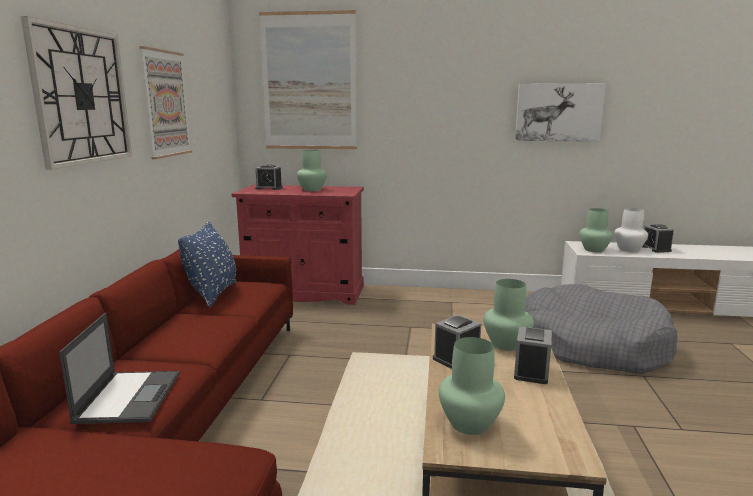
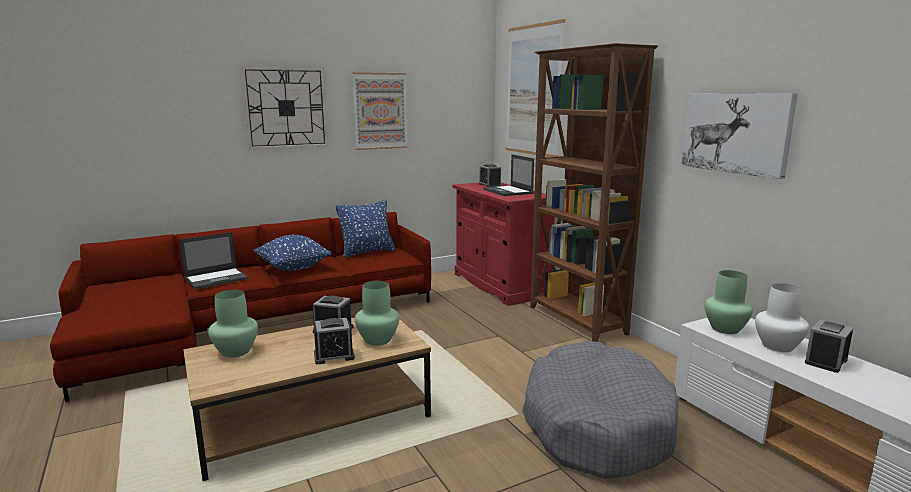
camera: 55 degrees right, 0 degrees up
(188, 339) = (293, 267): none -> blue pillow
(312, 189) = (508, 191): green vase -> laptop
(421, 294) = (576, 320): none -> brown bookcase

